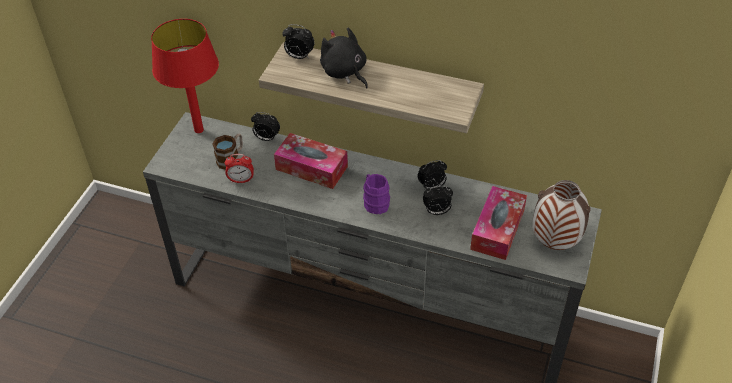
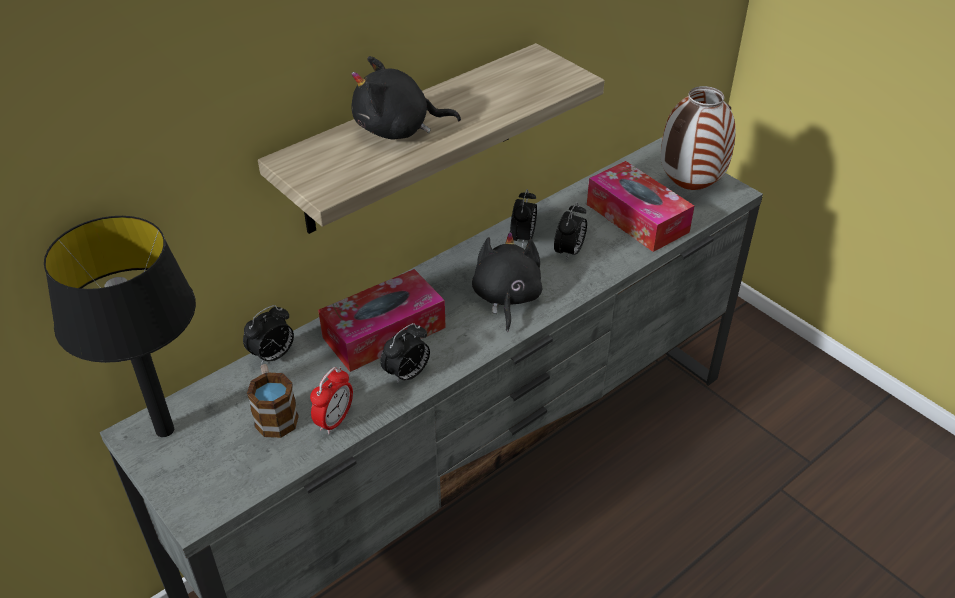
camera: 60 degrees left, 5 degrees down
(199, 130) = (165, 429): red table lamp -> black table lamp
(299, 57) = (313, 156): alarm clock -> alarm clock (407, 374)
(374, 202) = (506, 298): purple mug -> black plush toy

